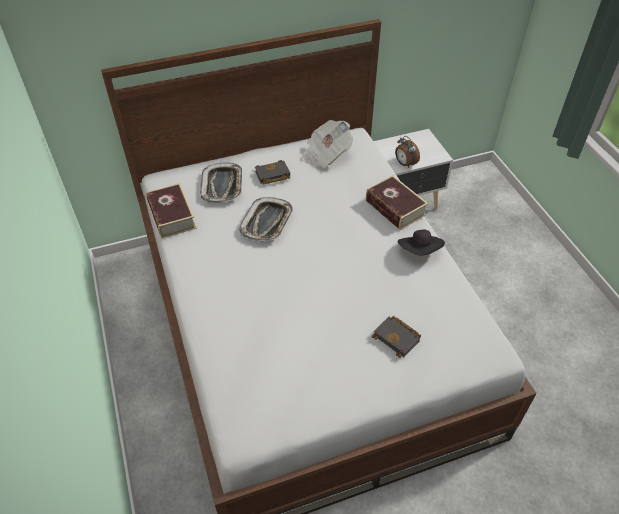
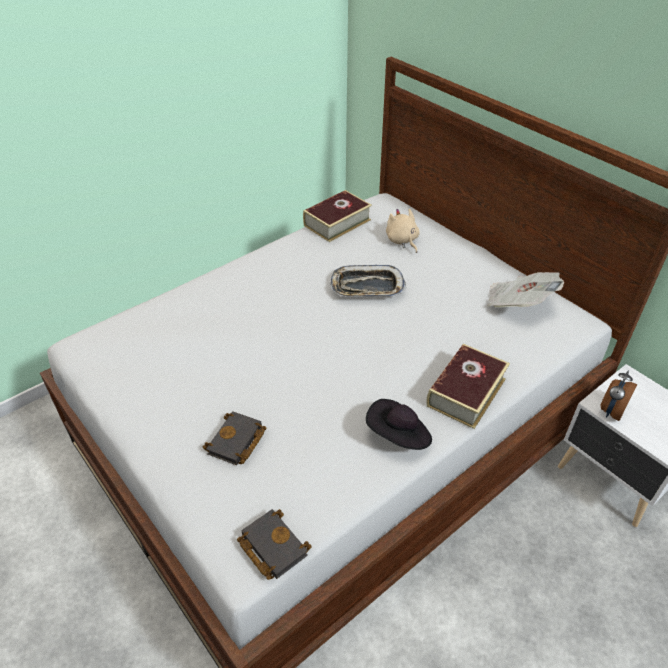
camera: 70 degrees right, 5 degrees down
(222, 186) = (402, 241): tray -> beige plush toy
(272, 175) = (446, 270): black book -> black book (271, 546)

